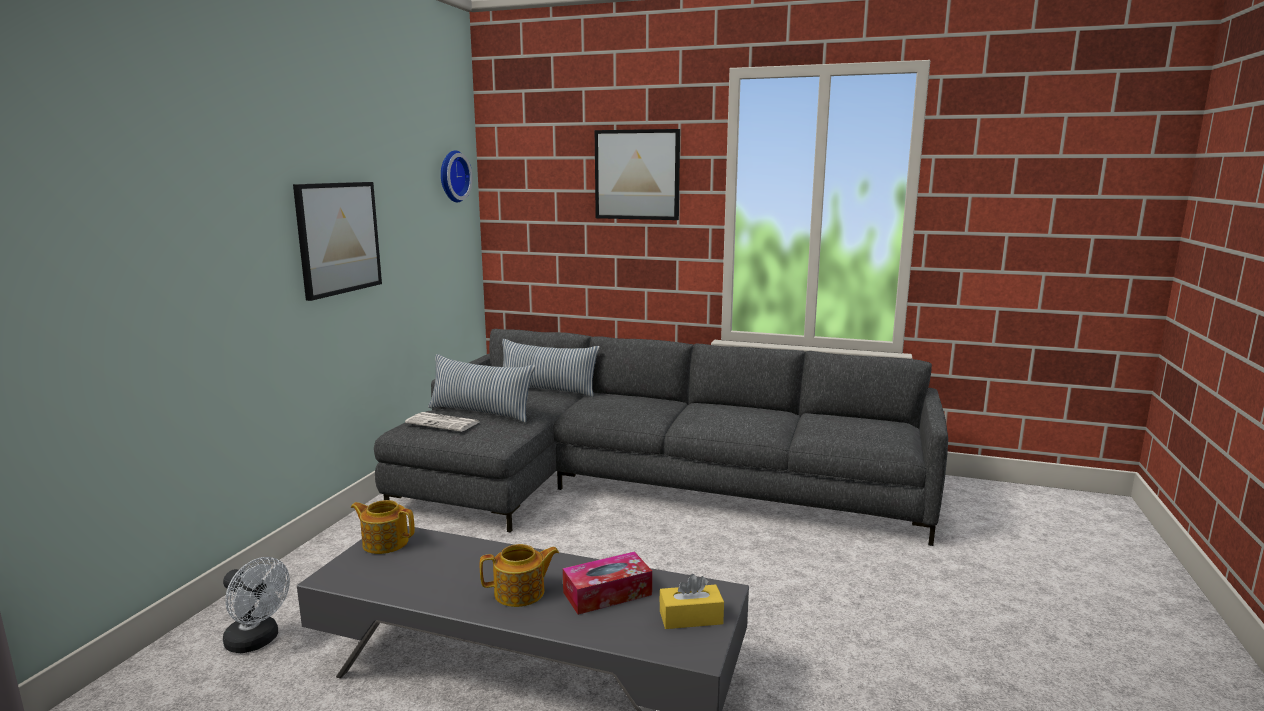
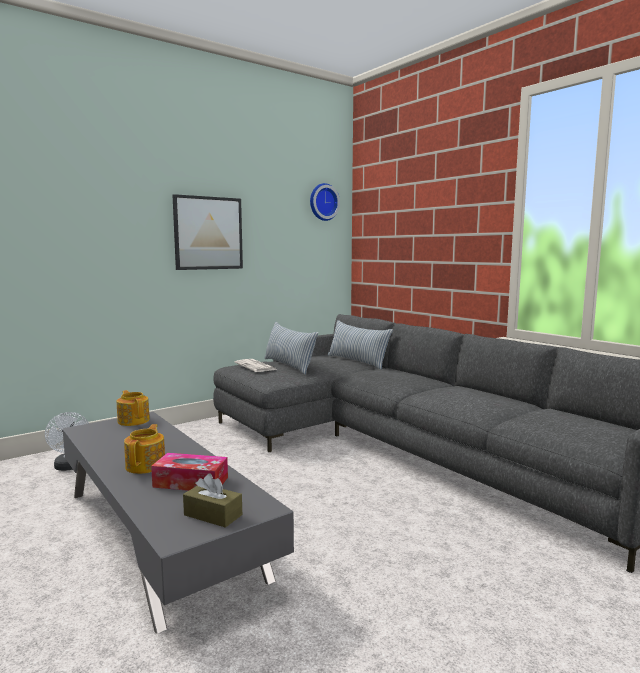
camera: 35 degrees right, 5 degrees down
(521, 593) = (146, 465): teapot -> teapot turned 105 degrees counterclockwise
(637, 175) = (448, 192): picture -> none
(691, 617) = (213, 515): yellow tissue box -> brown tissue box

